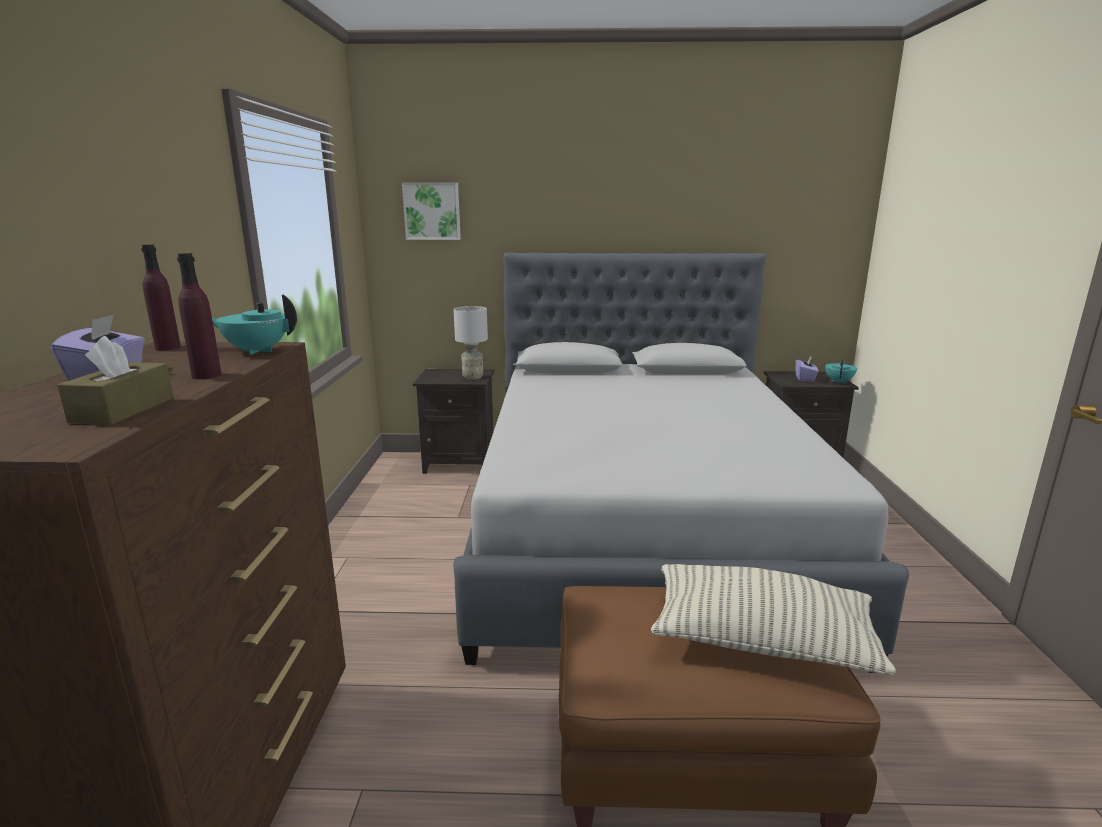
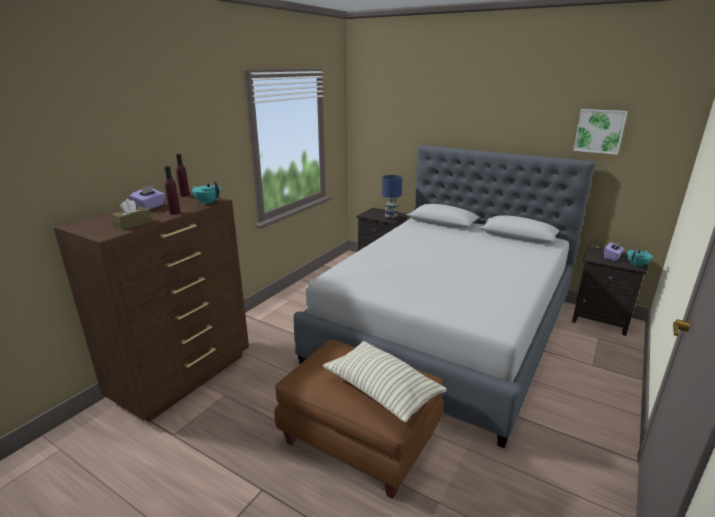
camera: 30 degrees right, 5 degrees up
(432, 211) = (383, 116): picture -> picture (599, 131)
(473, 377) = (391, 217): grey table lamp -> blue table lamp

